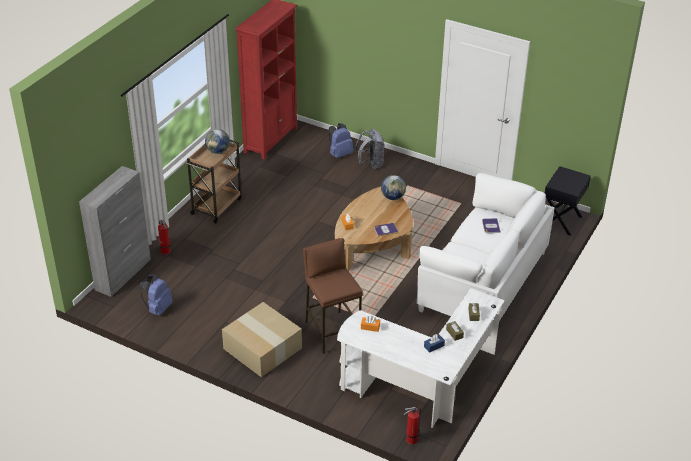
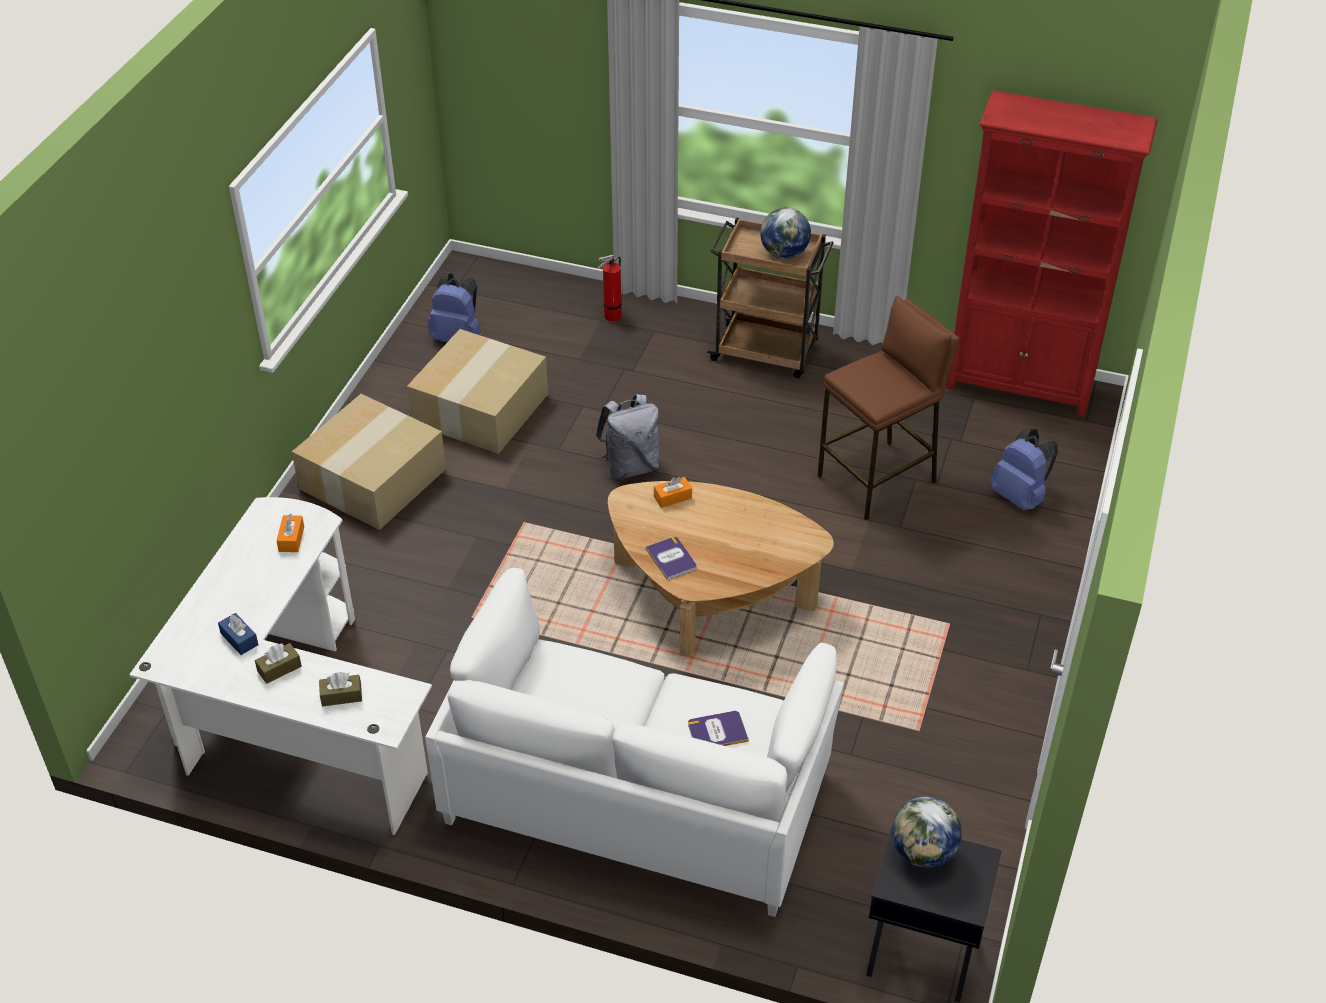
camera: 80 degrees right, 5 degrees up
(123, 274) = (539, 282): grey cabinet -> none
(220, 305) = (480, 407): none -> cardboard box
(332, 331) = (430, 565): brown stool -> brown stool (878, 480)
(370, 164) = (1006, 552): grey backpack -> grey backpack (630, 466)
(393, 197) = (793, 557): globe -> globe (923, 852)
(410, 440) = (142, 715): fire extinguisher -> none

